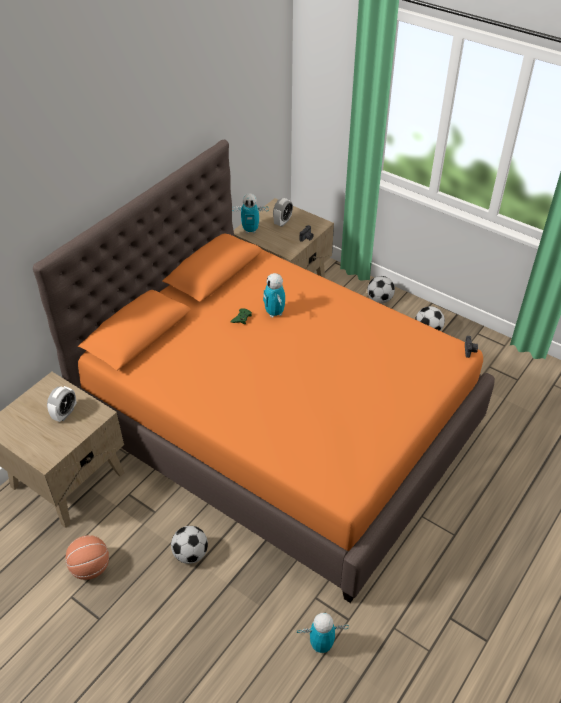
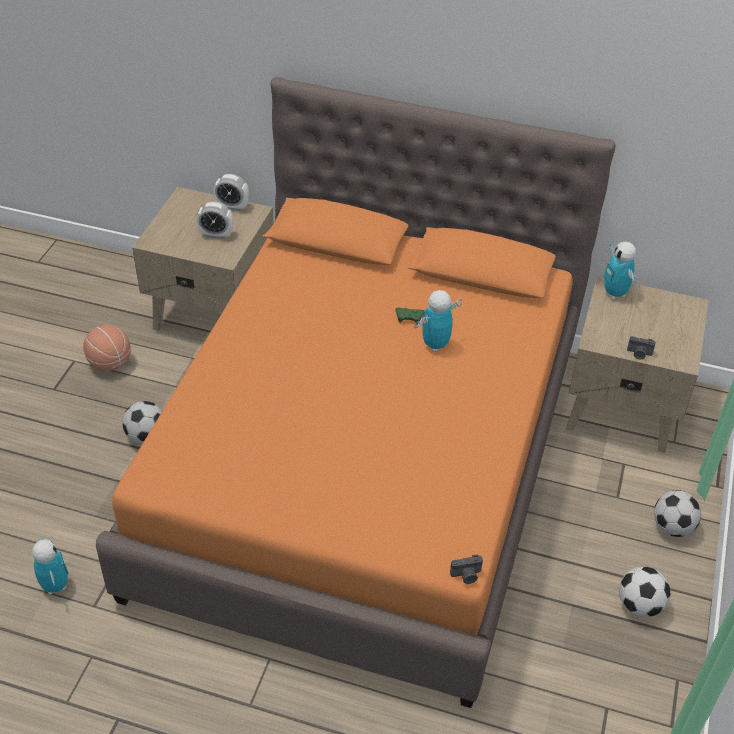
camera: 70 degrees right, 0 degrees up
(282, 222) = (657, 320): alarm clock -> alarm clock (232, 206)

